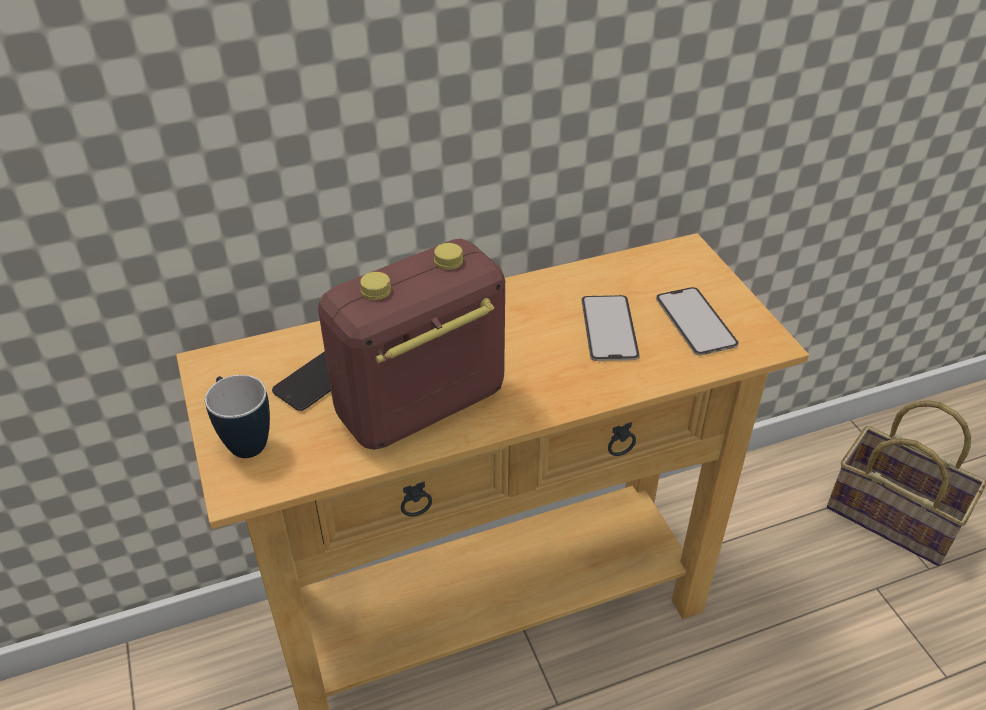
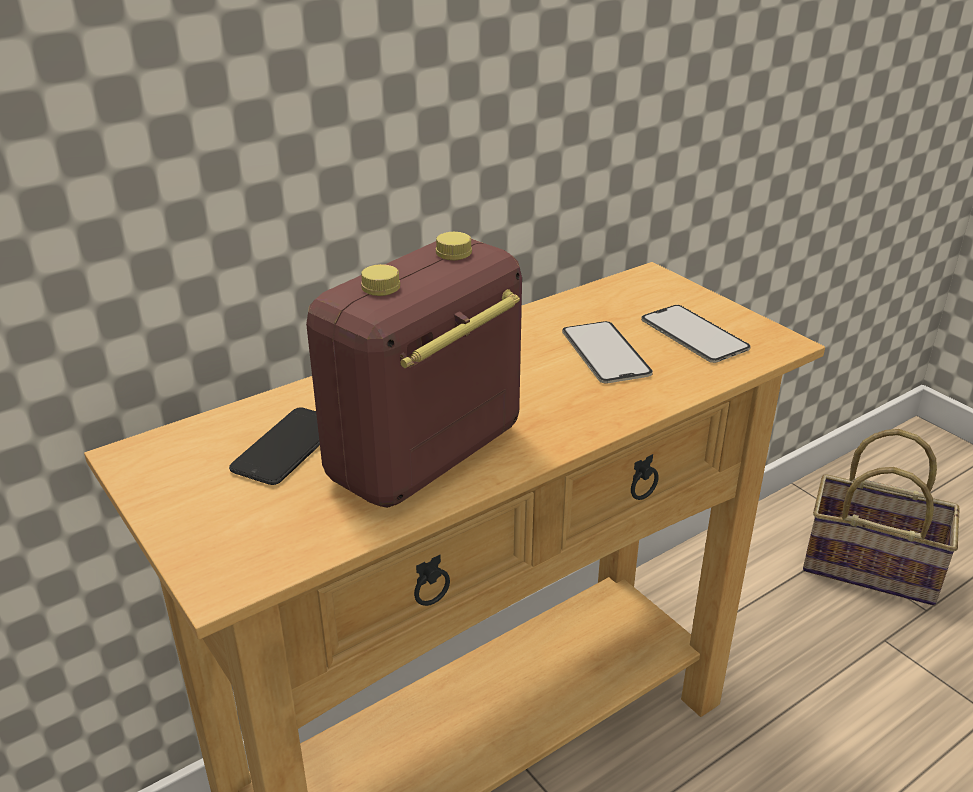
camera: 15 degrees left, 10 degrees down
(243, 439) = (210, 527): mug -> none

